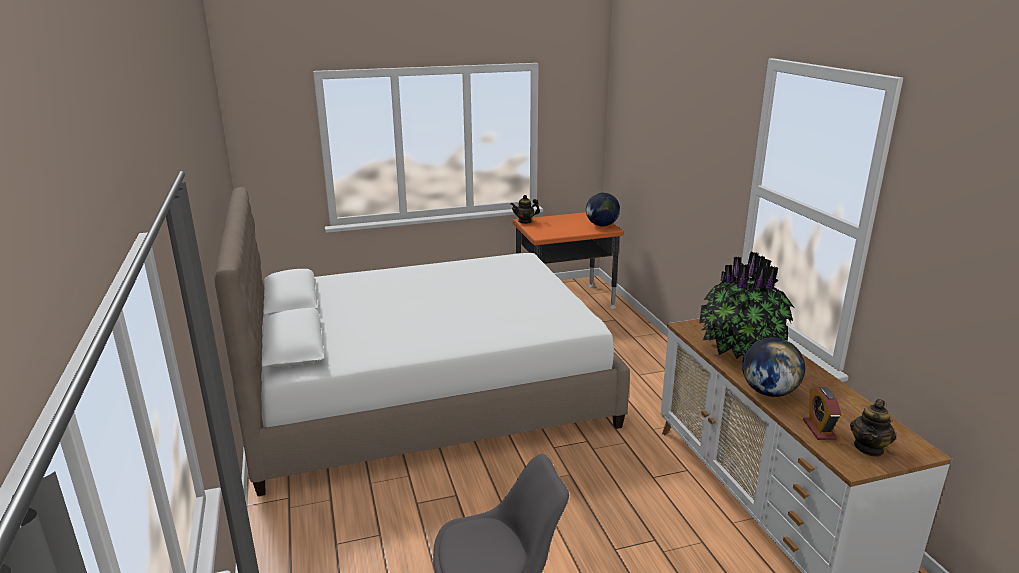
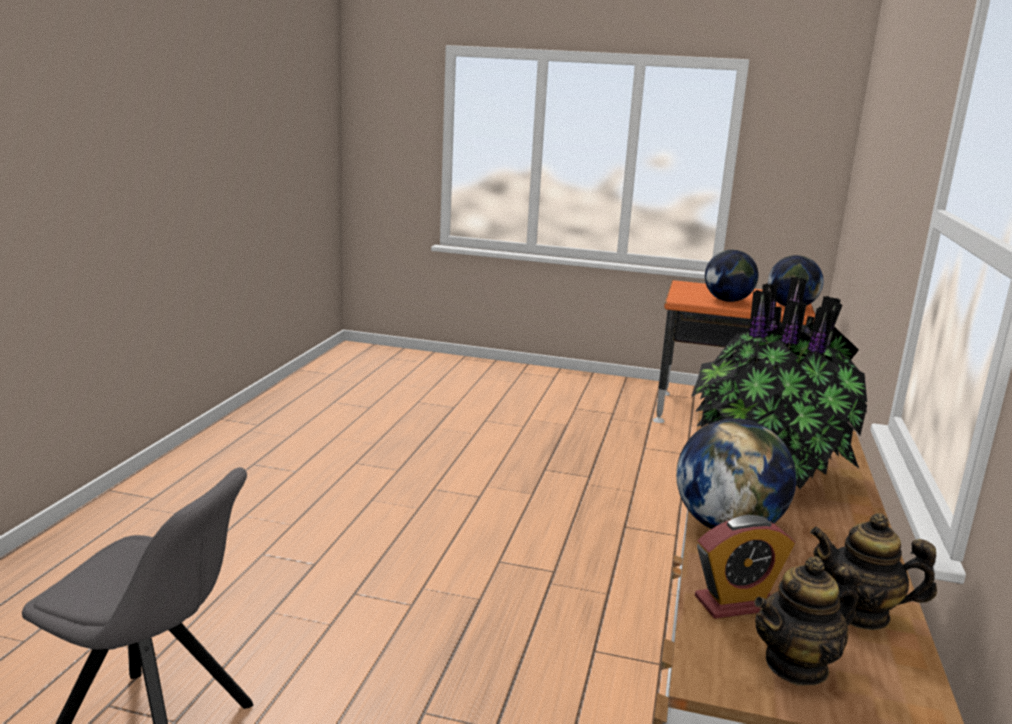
camera: 30 degrees right, 5 degrees down
(426, 393) = (421, 454): white bed -> none
(525, 221) = (684, 284): teapot -> teapot (860, 613)
(565, 230) = (727, 301): none -> globe
(819, 429) = (736, 603): alarm clock -> alarm clock turned 135 degrees counterclockwise

